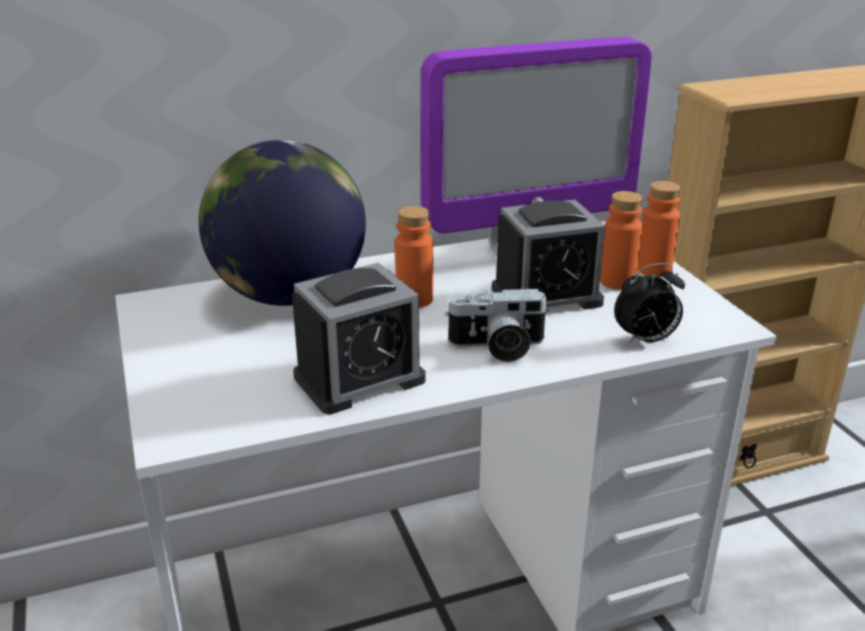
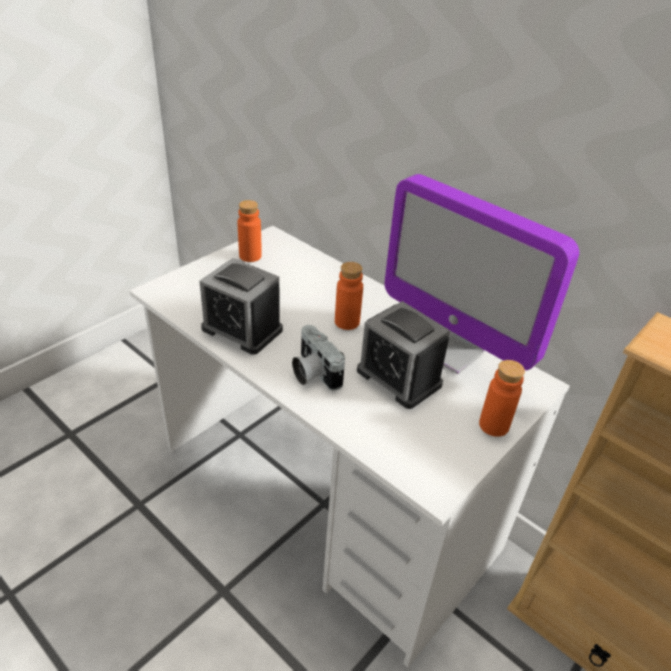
camera: 60 degrees right, 10 degrees up
(289, 295) = (314, 276): globe -> none
(617, 281) = (453, 408): orange bottle -> orange bottle (250, 256)
(645, 340) = (373, 442): alarm clock -> none

